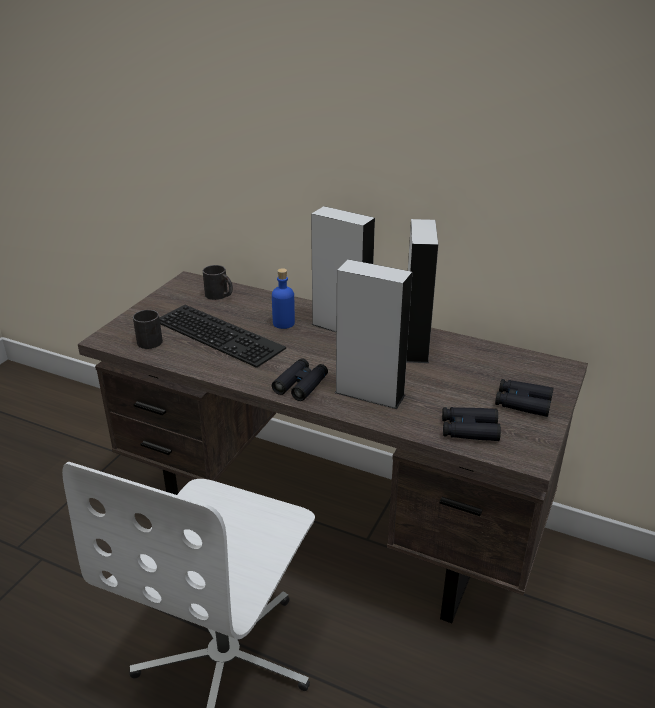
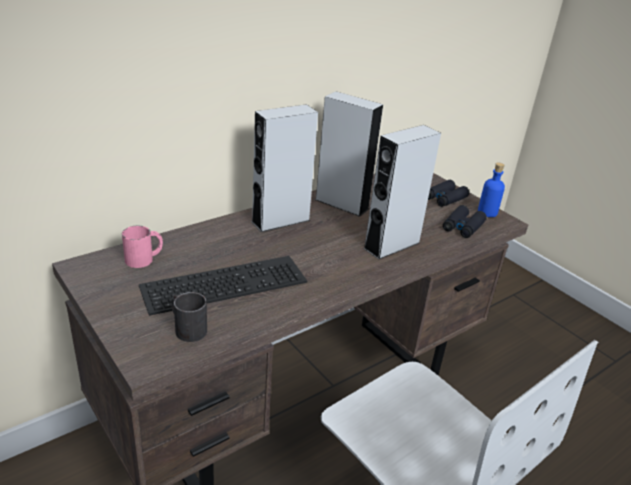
camera: 65 degrees left, 0 degrees up
(220, 295) = (144, 258): black mug -> pink mug
(283, 323) = (243, 244): blue bottle -> blue bottle (487, 212)
(301, 385) = (354, 270): black binoculars -> none

